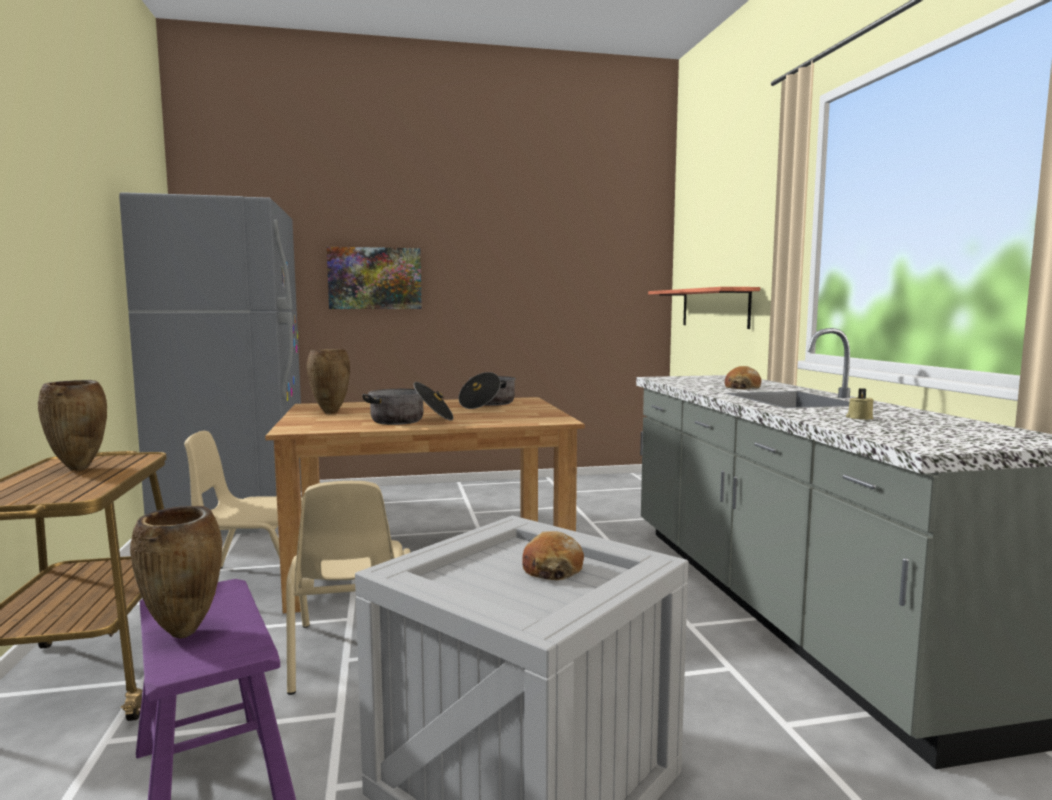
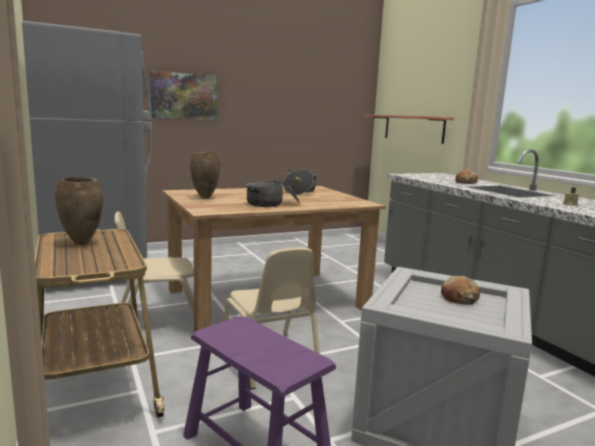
camera: 15 degrees left, 5 degrees up
(184, 634) = (258, 354): brown vase -> none

